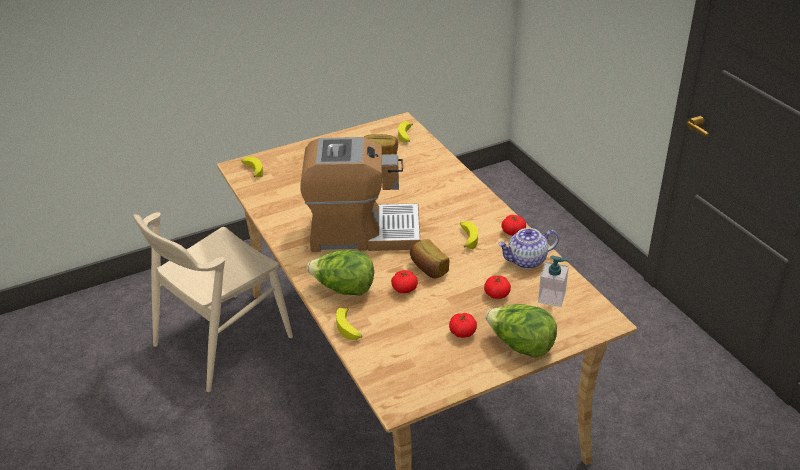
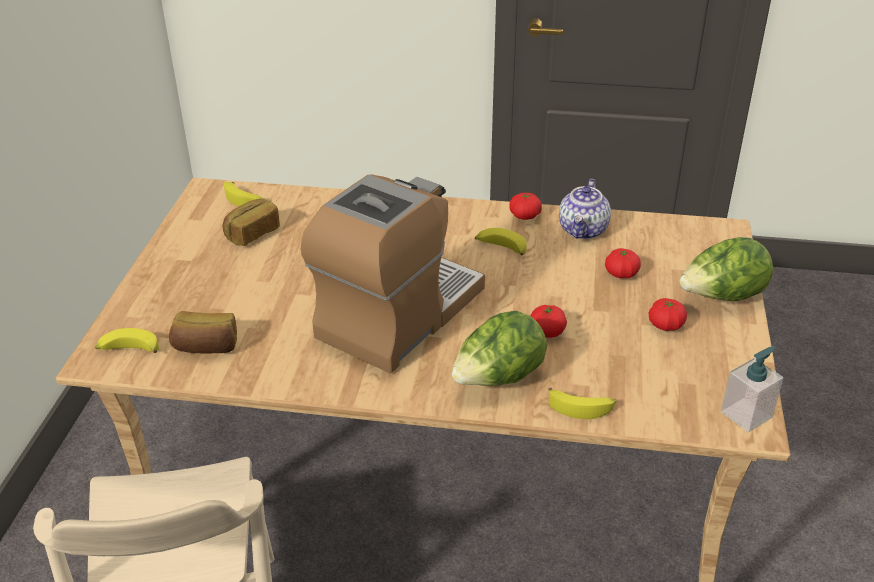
camera: 55 degrees left, 0 degrees up
(428, 268) = (526, 298): bread -> bread (206, 347)
(552, 297) = (660, 243): soap dispenser -> soap dispenser (746, 414)

